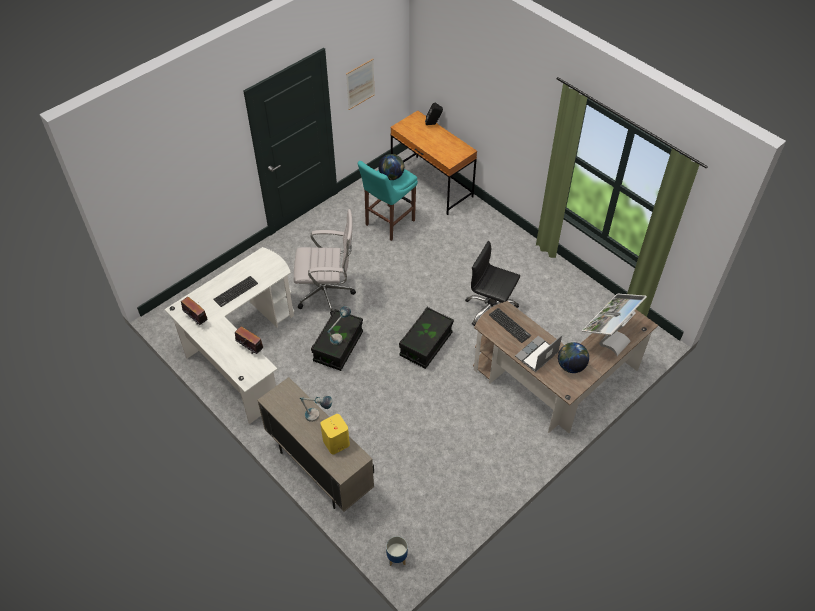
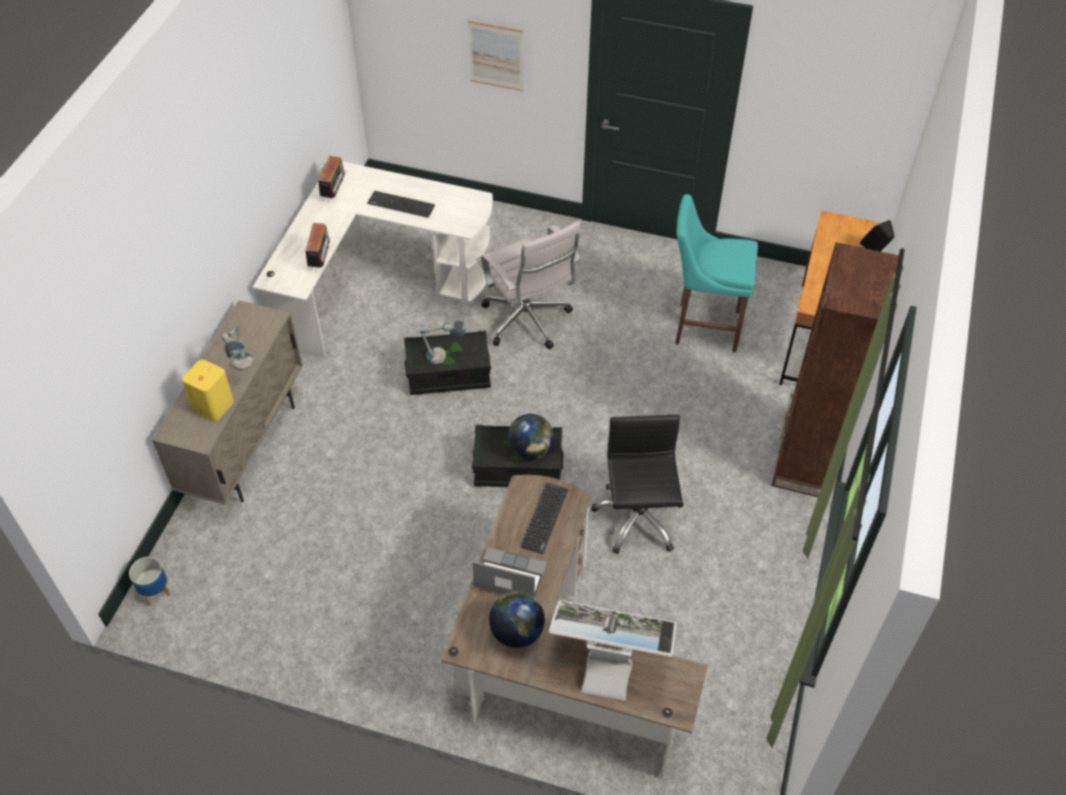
camera: 60 degrees right, 0 degrees up
(360, 84) = (805, 111): picture -> picture (496, 56)
(391, 176) = (724, 256): globe -> globe (530, 450)
(499, 230) = (805, 460): none -> brown bookcase

